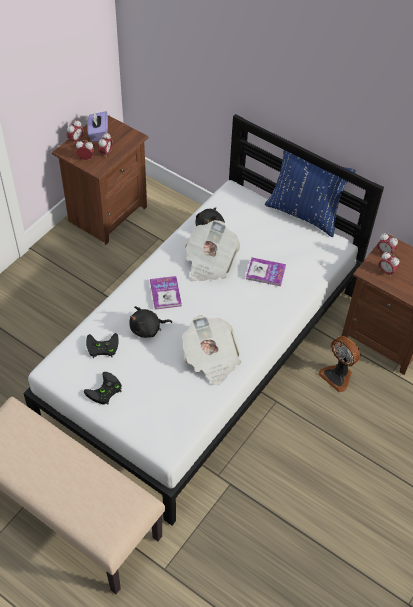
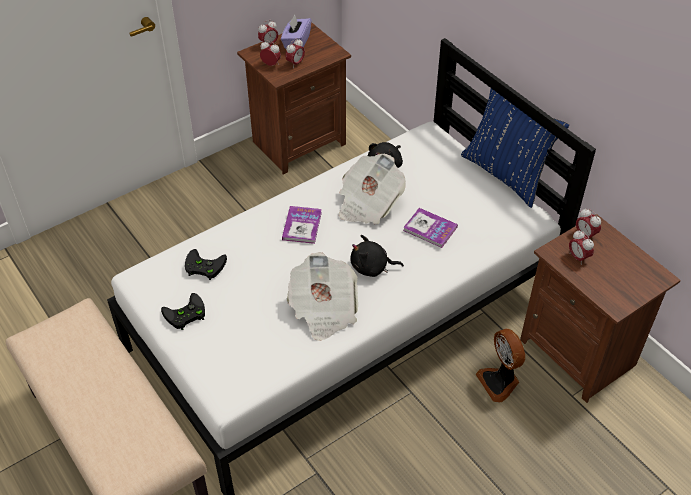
camera: 20 degrees right, 5 degrees down
(147, 329) = (264, 259): black plush toy -> black plush toy (372, 267)

